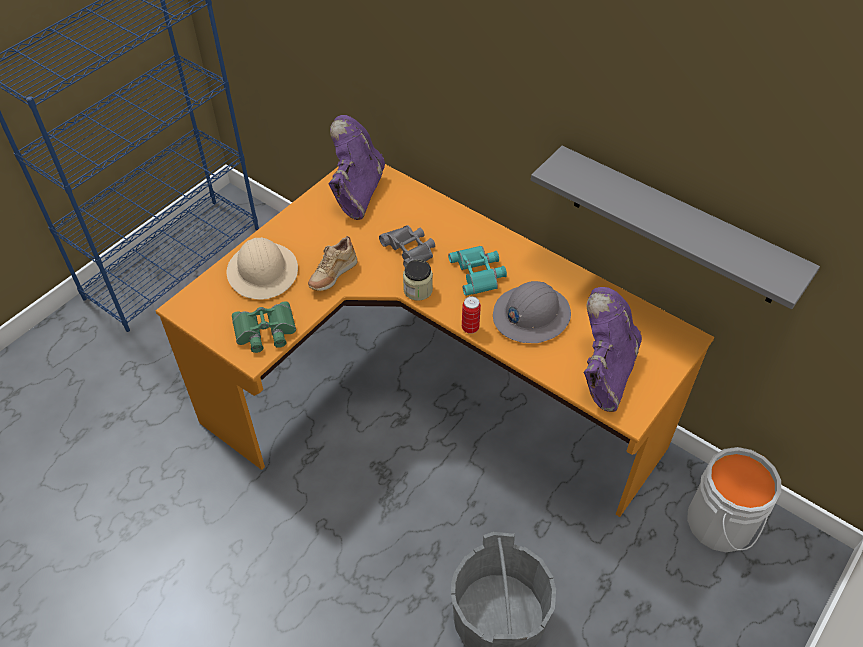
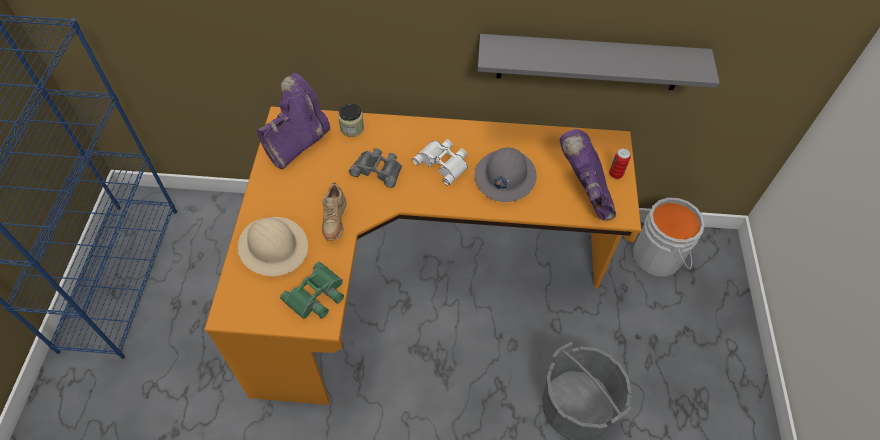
camera: 35 degrees left, 5 degrees up
(356, 192) = (298, 142): purple boot -> purple boot turned 60 degrees clockwise
(418, 290) = (409, 199): jar -> jar (352, 128)
(470, 328) = (470, 208): can -> can (615, 174)
(479, 273) = (443, 162): turquoise binoculars -> white binoculars

